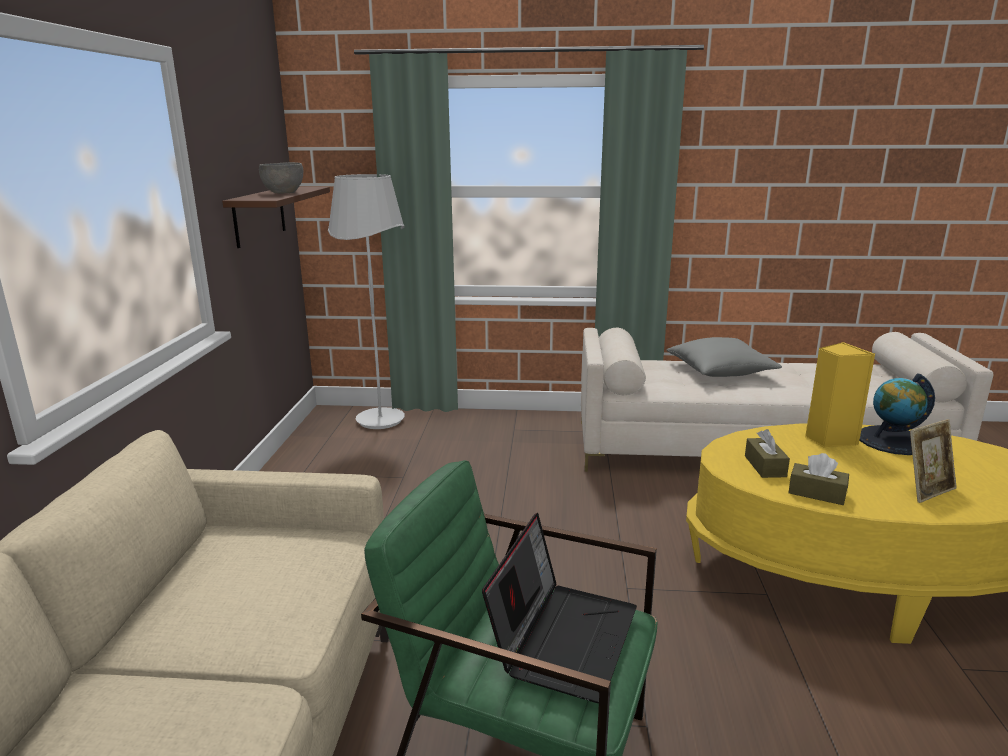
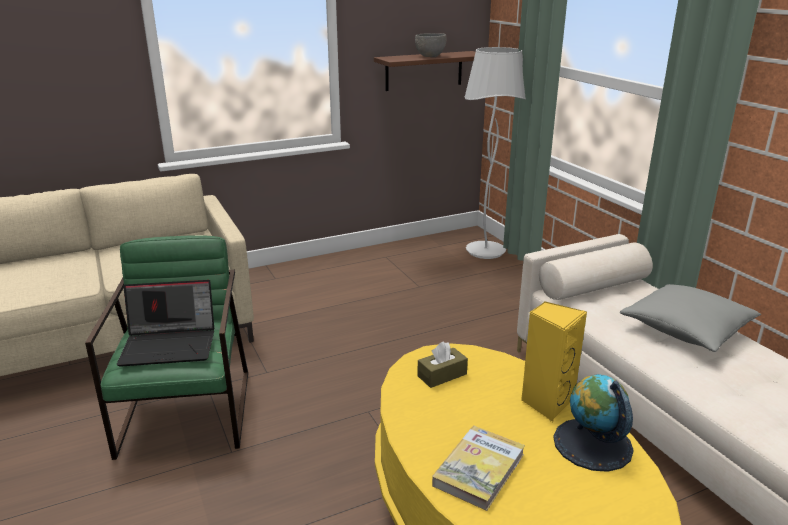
camera: 60 degrees right, 5 degrees up
(816, 493) = (412, 406): brown tissue box -> none
(926, 490) = (479, 469): picture frame -> book

